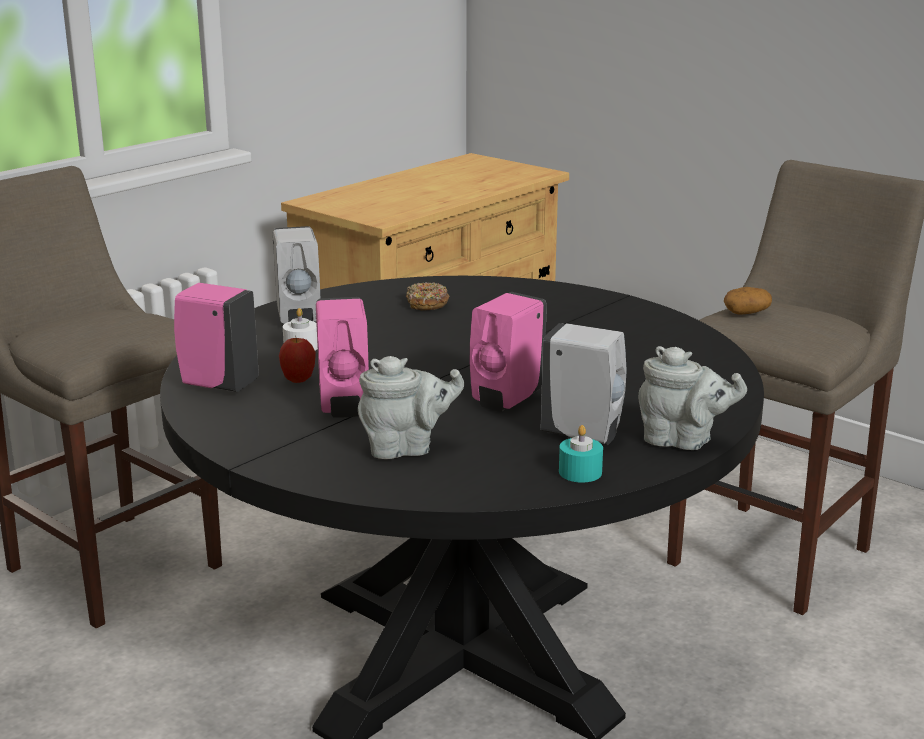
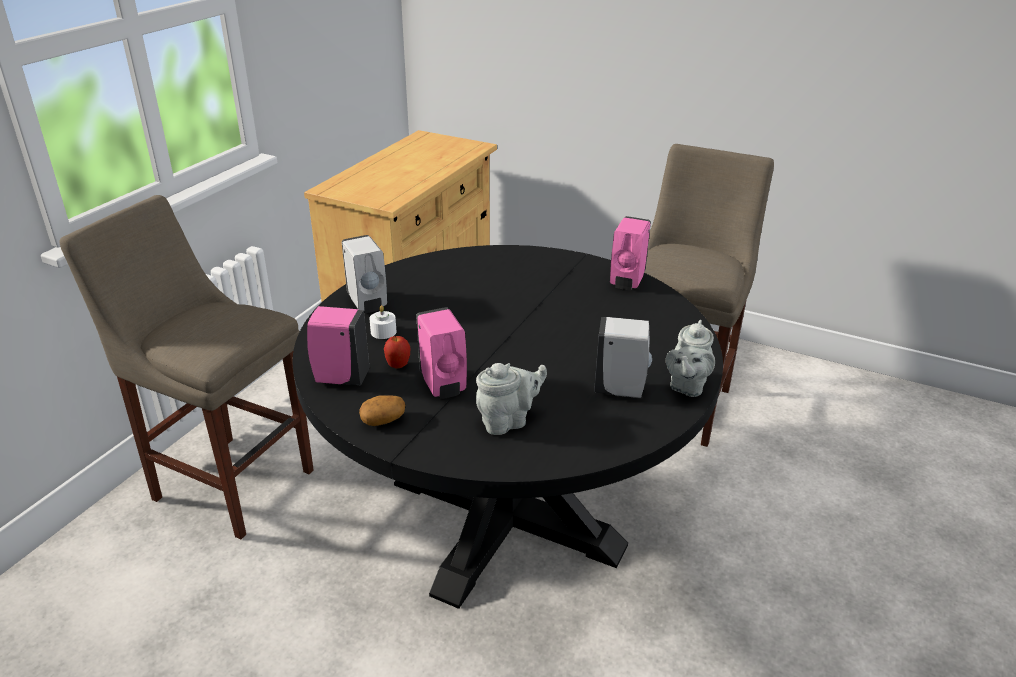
camera: 15 degrees left, 10 degrees up
(427, 304) = (453, 278): donut -> none
(506, 400) = (553, 364): pink soap dispenser -> pink soap dispenser (627, 282)
(580, 472) = (635, 425): turquoise candle -> none
(682, 441) = (686, 386): grey teapot -> grey teapot turned 105 degrees clockwise
(746, 312) = (662, 256): potato -> potato (383, 419)

